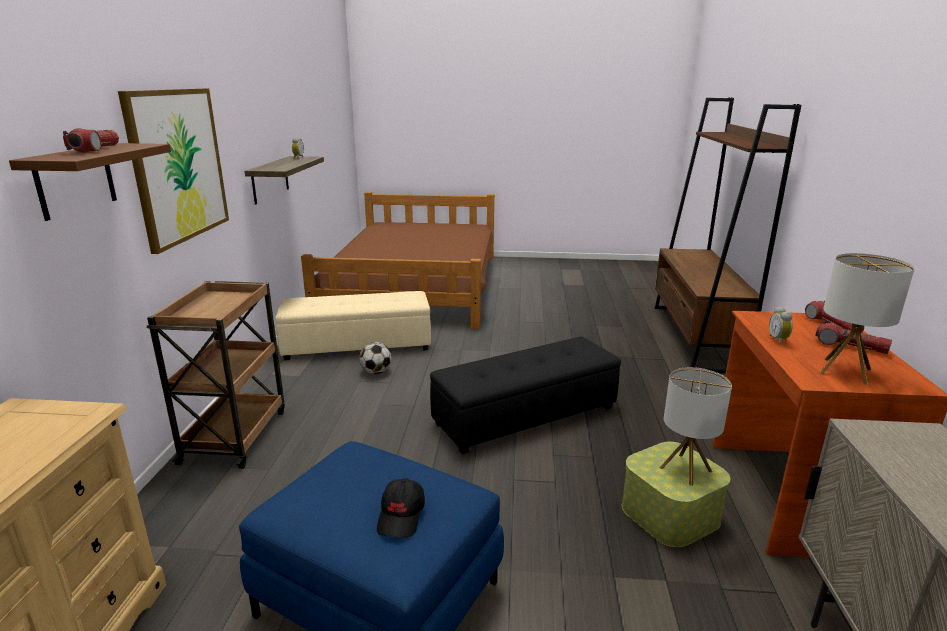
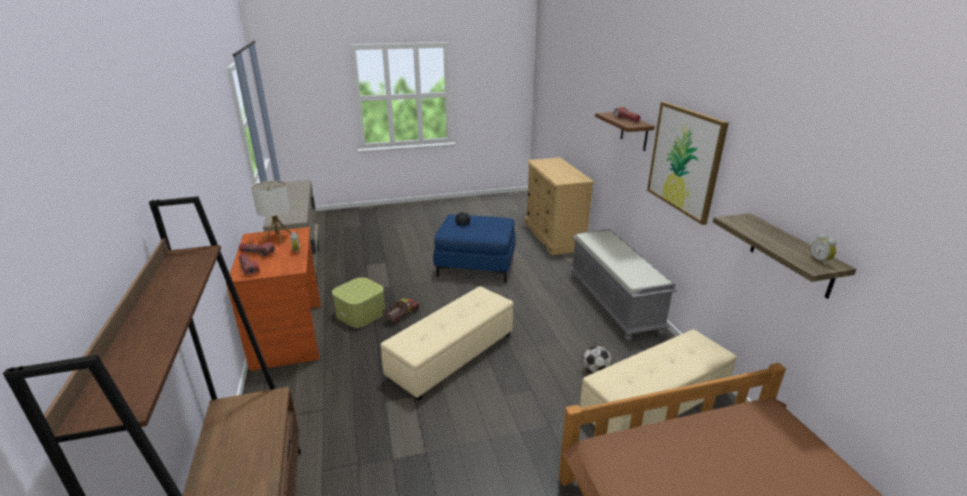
camera: 160 degrees right, 5 degrees up
(235, 435) = (614, 302): brown cart -> grey bench
(526, 416) = (451, 355): black ottoman -> beige ottoman
(592, 490) = (401, 316): none -> toy truck
(686, 469) = (353, 290): table lamp -> none

